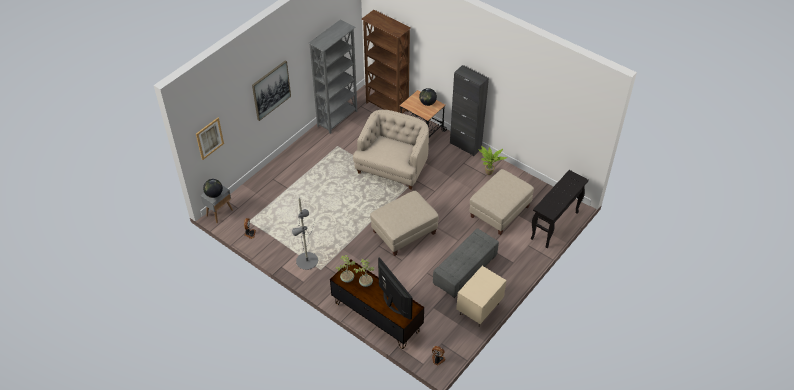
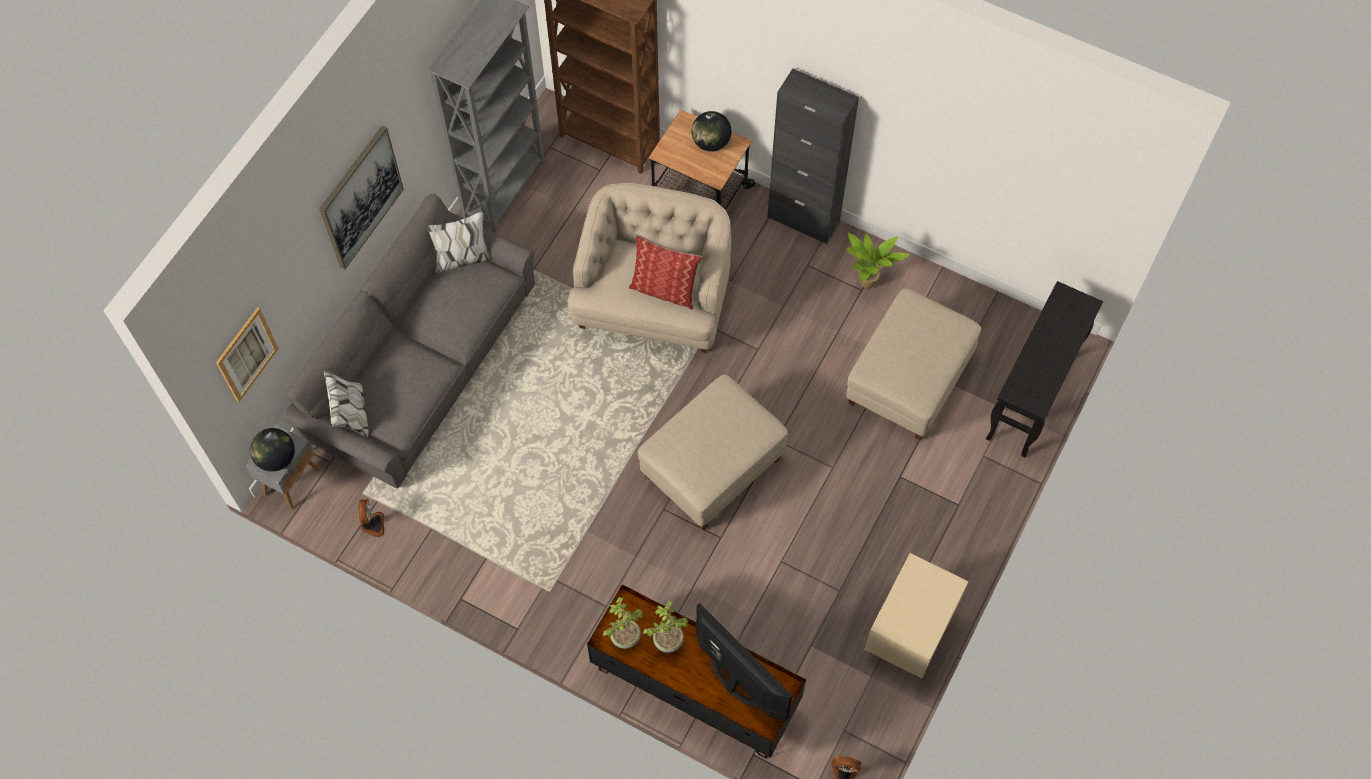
camera: 10 degrees left, 15 degrees up
(286, 177) = (421, 362): none -> grey sofa
(307, 256) = (513, 562): grey floor lamp -> none
(396, 155) = (665, 289): none -> pillow
(465, 270) = (860, 540): grey ottoman -> none

